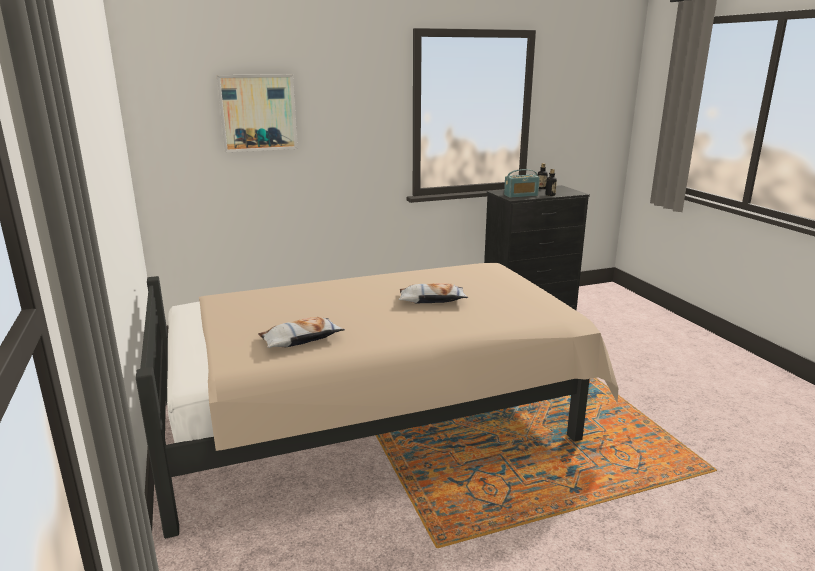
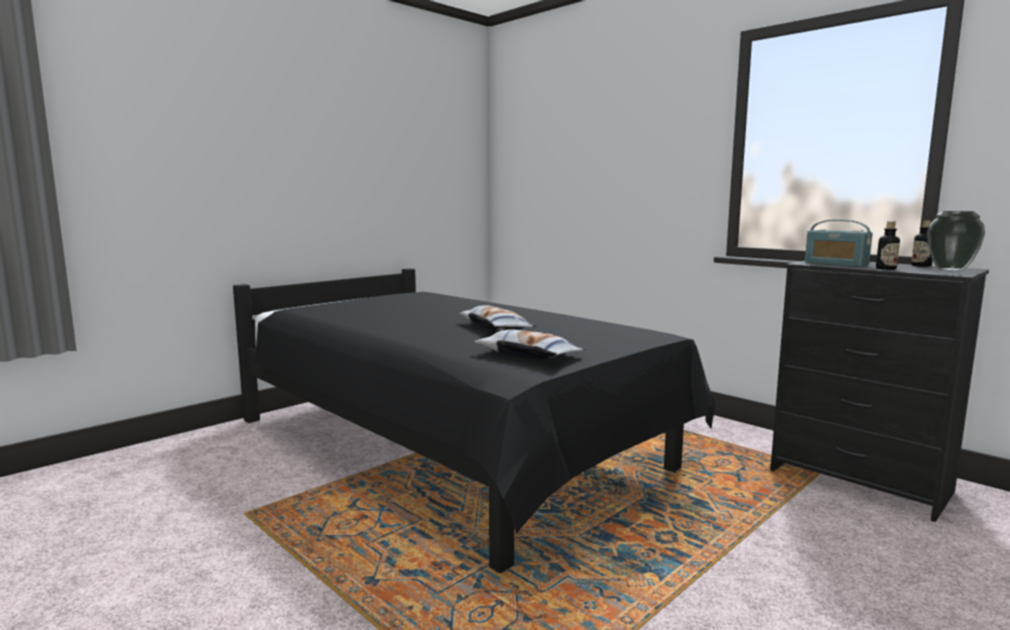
camera: 65 degrees right, 10 degrees down
(258, 113) = (574, 148): picture -> none
(301, 339) = (358, 313): pillow -> pillow (529, 354)
(378, 416) = (452, 447): beige bed -> black bed
(564, 190) = (950, 270): none -> vase

